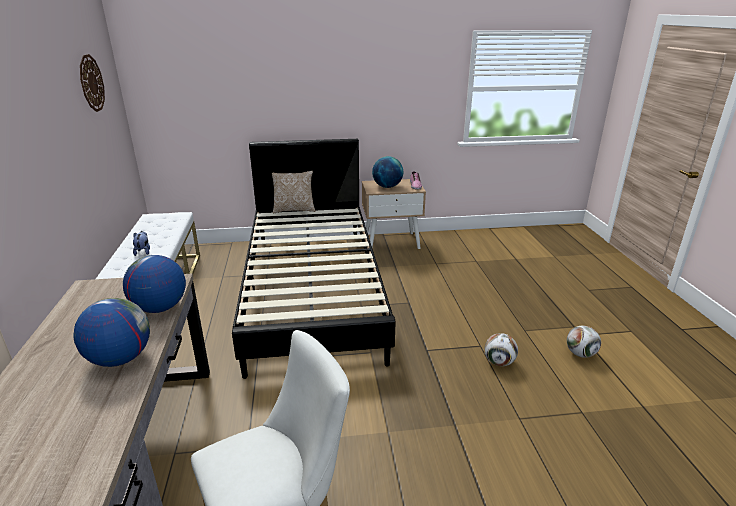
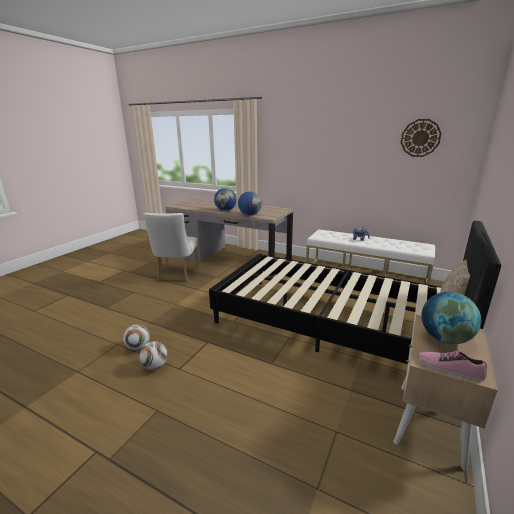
camera: 125 degrees right, 5 degrees down
(580, 354) = (91, 423): football -> football (138, 347)

